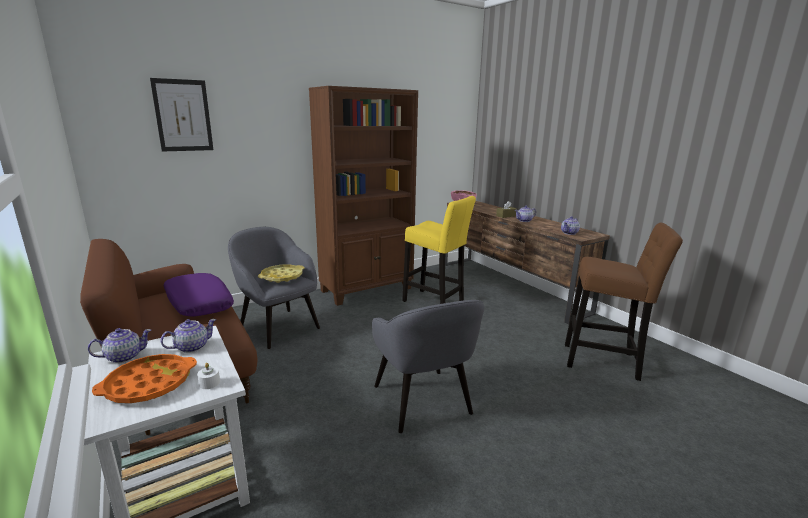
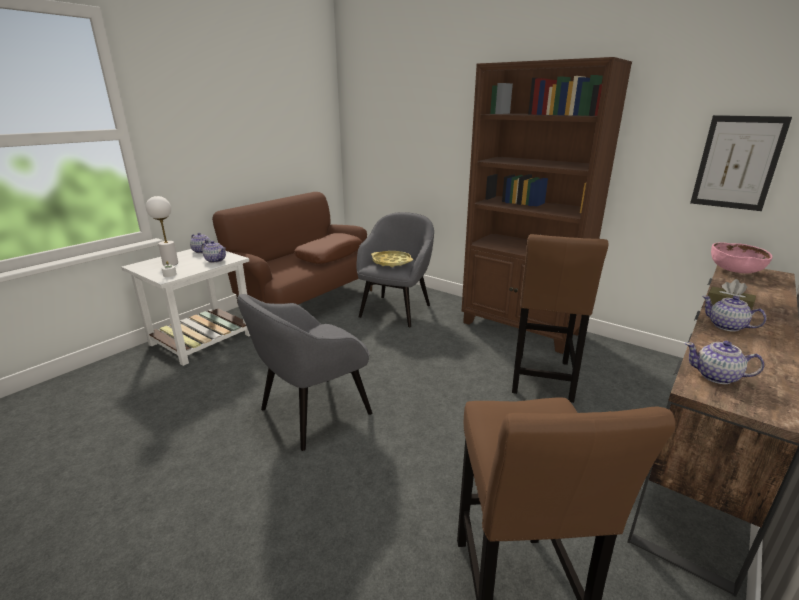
camera: 70 degrees right, 5 degrees up
(149, 384) = (170, 263): orange tray -> white table lamp
(183, 115) = (399, 102): picture -> picture (737, 163)
(198, 303) = (329, 255): purple pillow -> brown pillow
(435, 303) = (541, 380): yellow stool -> brown stool

